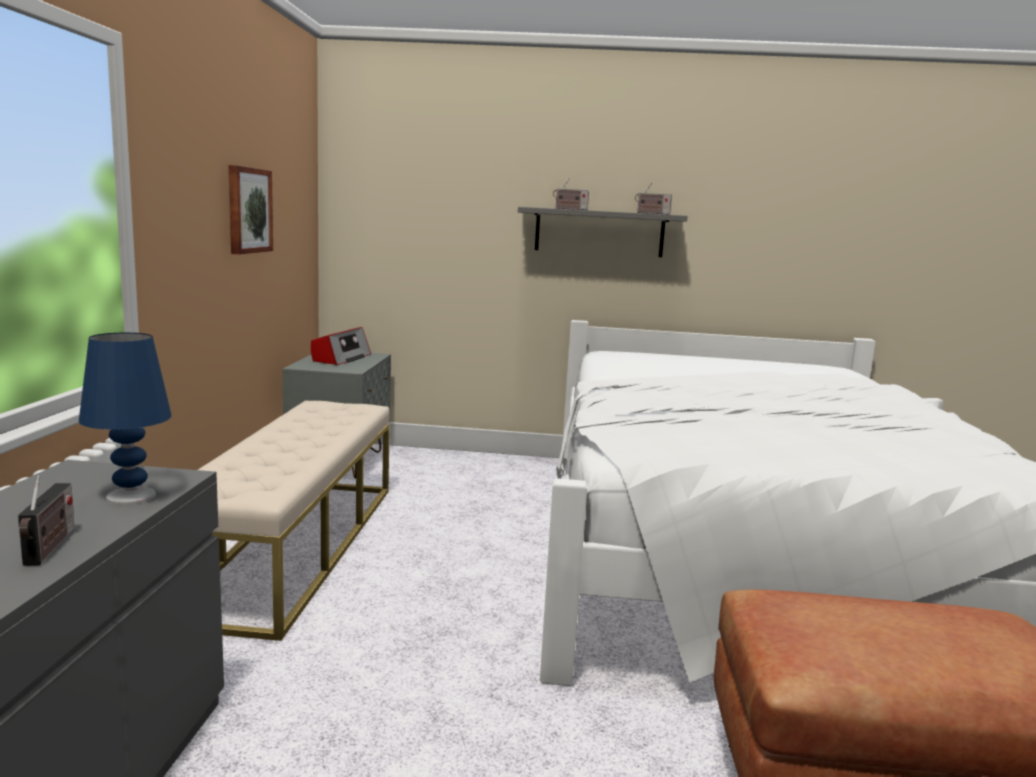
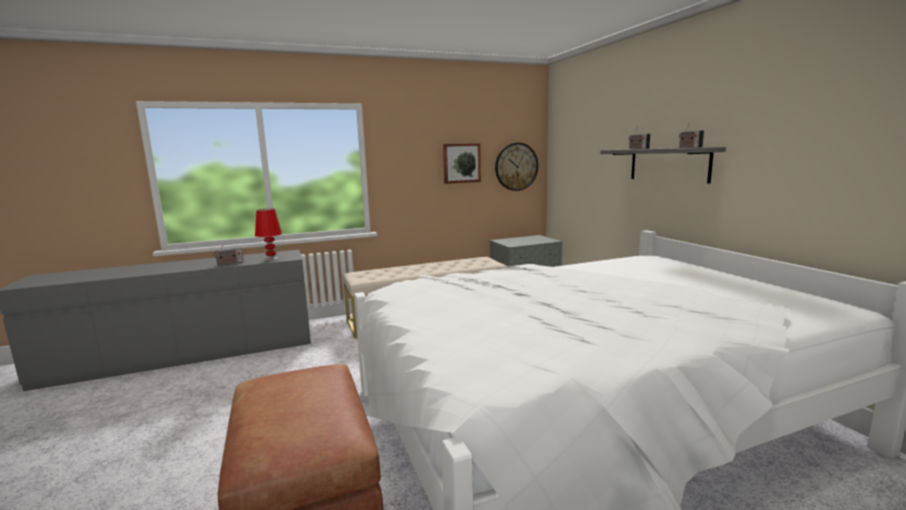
camera: 65 degrees right, 0 degrees up
(131, 496) = (271, 259): blue table lamp -> red table lamp
(297, 222) = (516, 166): none -> wall clock
(341, 358) = (530, 239): radio -> none

